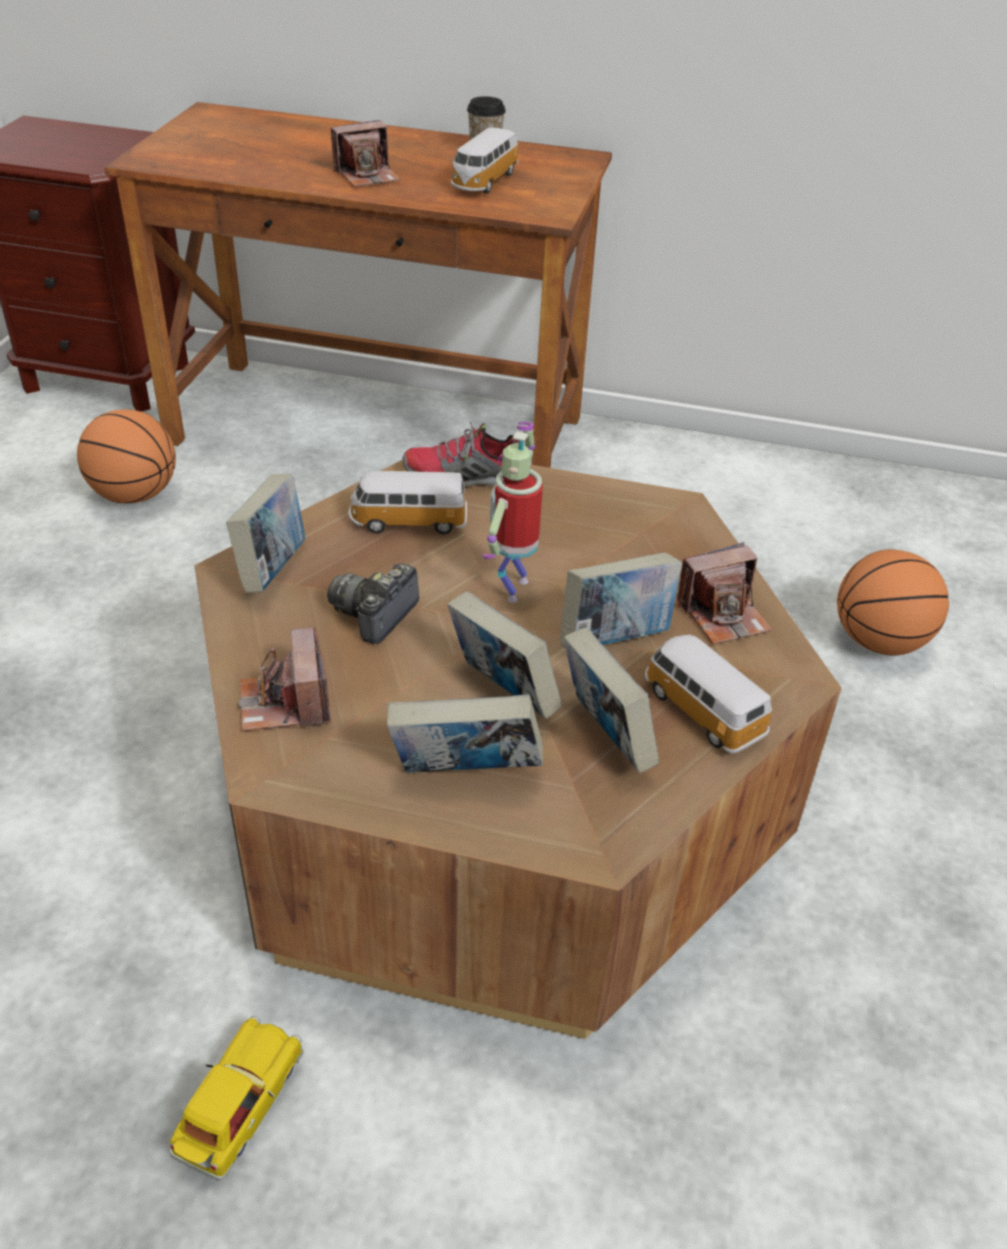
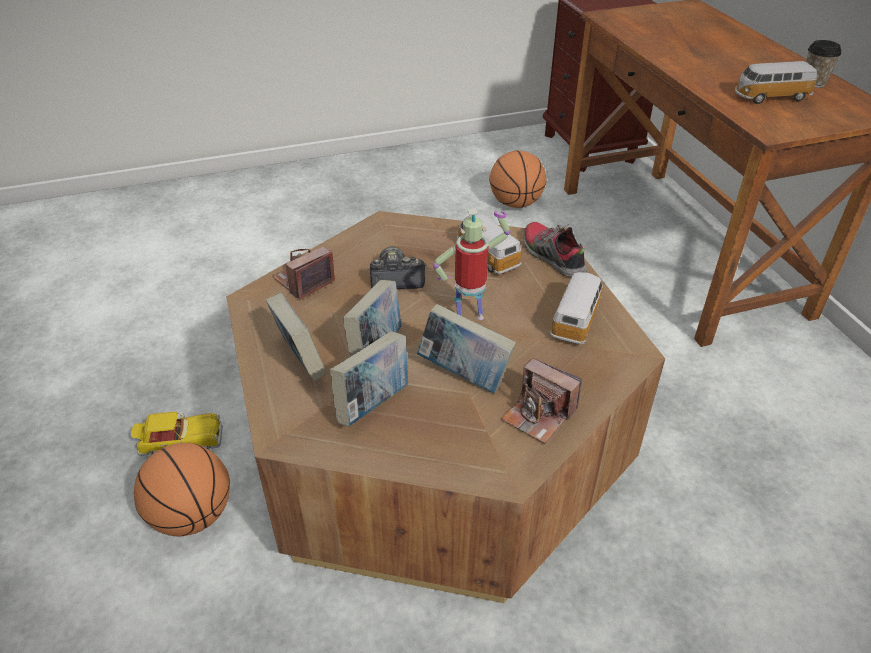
camera: 60 degrees right, 0 degrees up
(272, 569) = (399, 232): book -> none
(367, 176) = (704, 66): camera -> none
(700, 710) = (433, 437): toy car -> toy car (576, 319)
(879, 641) = (794, 595): basketball -> basketball (192, 515)

